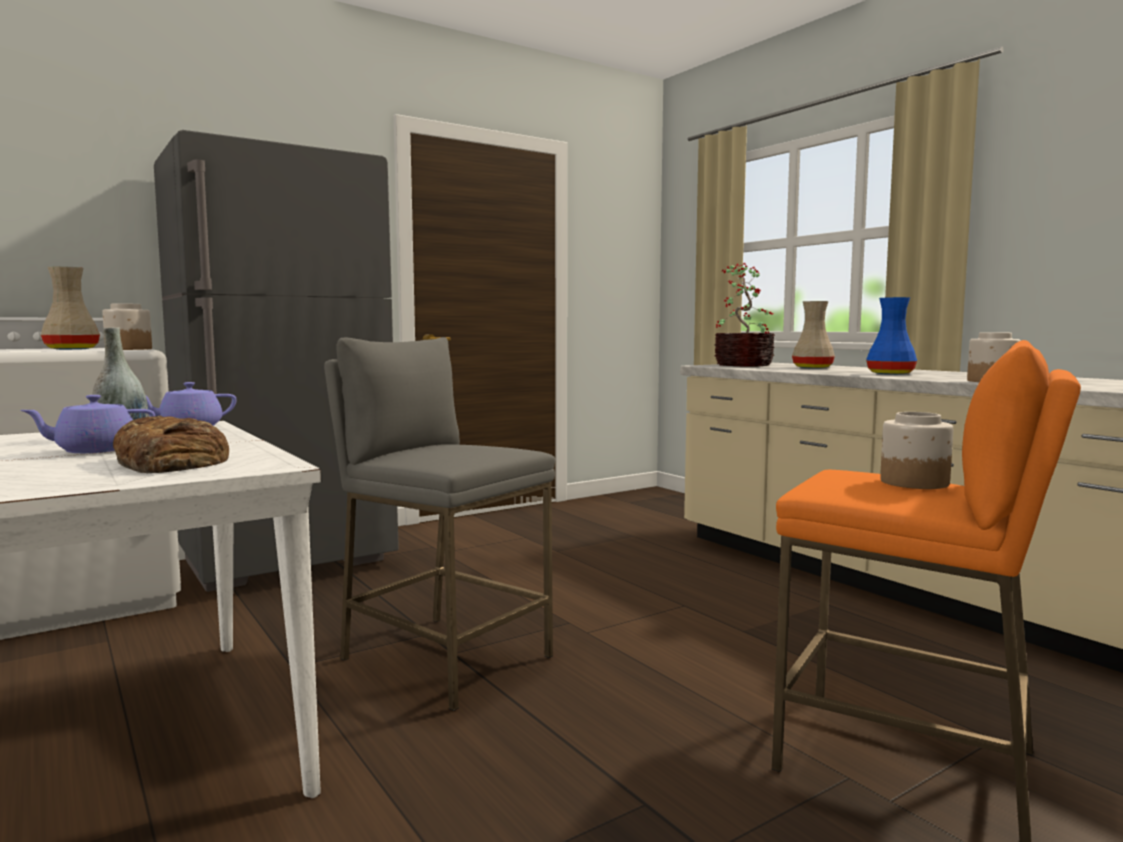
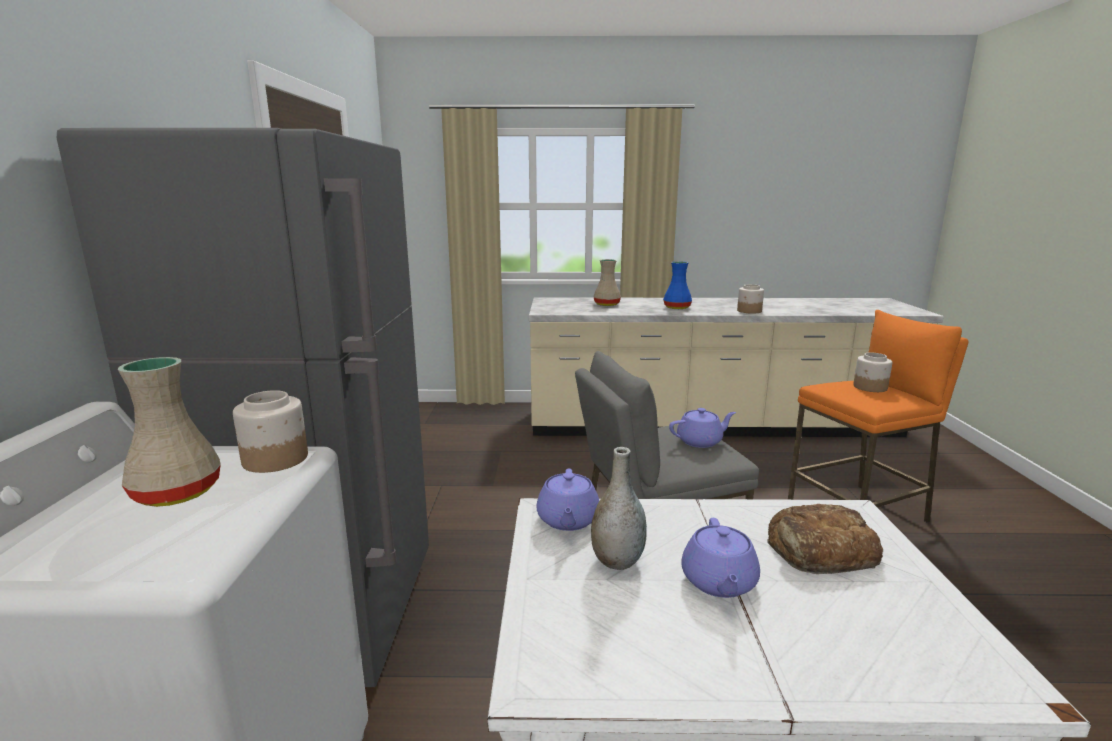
camera: 55 degrees left, 10 degrees up
(475, 453) = (700, 441): none -> purple teapot
(742, 365) = (554, 306): potted plant -> none

